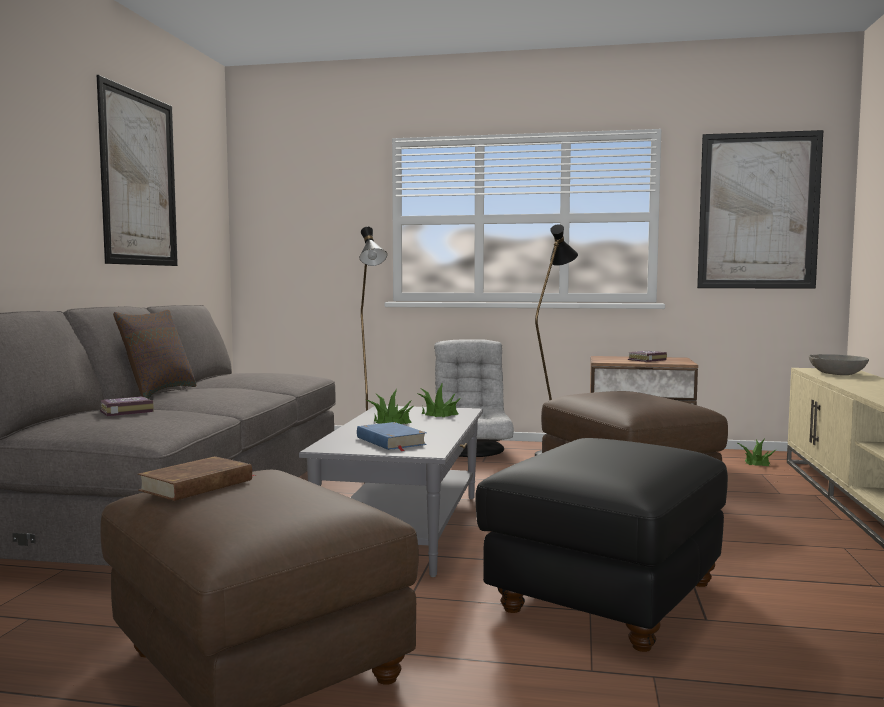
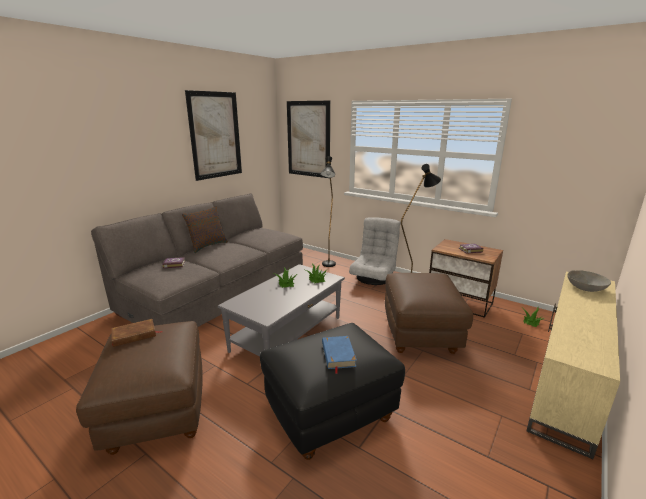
camera: 25 degrees right, 15 degrees up
(390, 441) = (263, 304): blue book -> blue book (338, 355)
(758, 211) = (573, 160): picture -> picture (308, 139)

